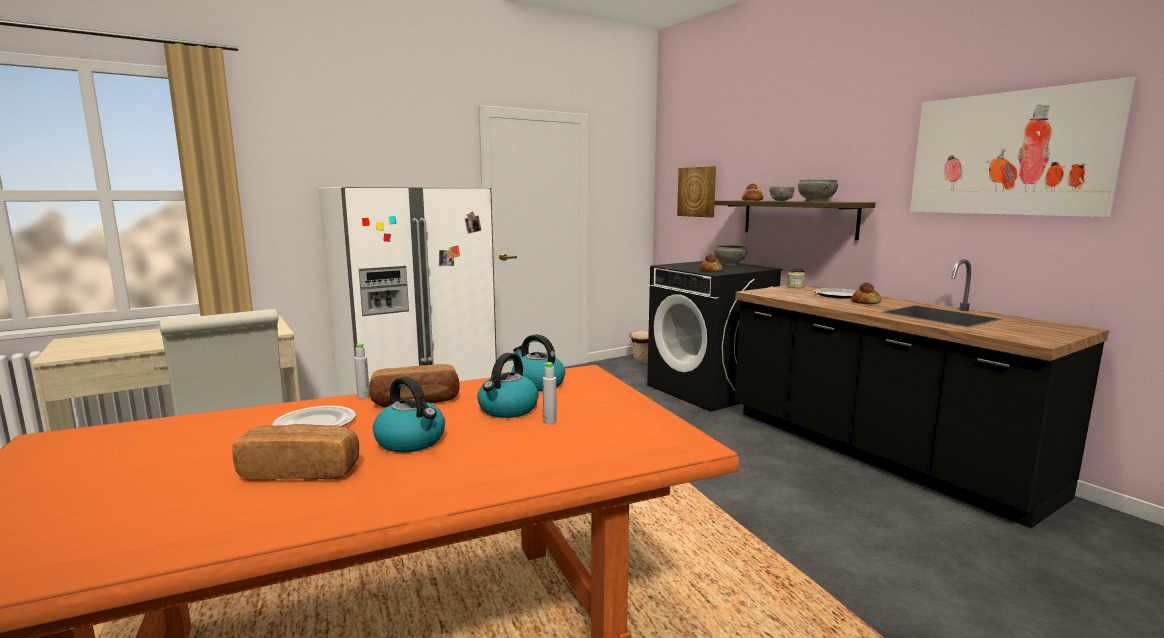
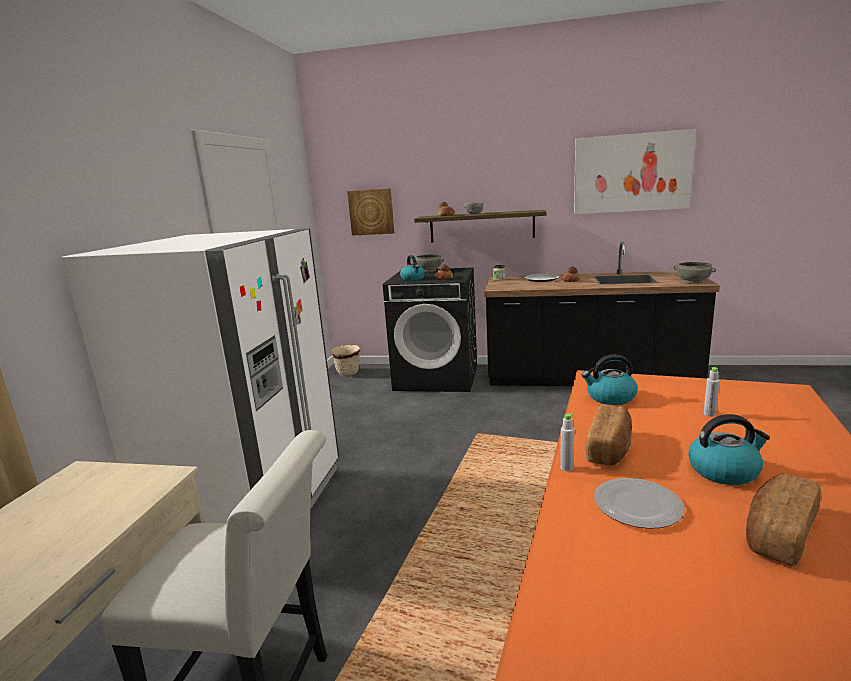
camera: 45 degrees left, 5 degrees up
(508, 410) = (668, 421): kettle -> kettle (413, 279)
(815, 201) = (506, 212): grey bowl -> grey bowl (692, 282)

